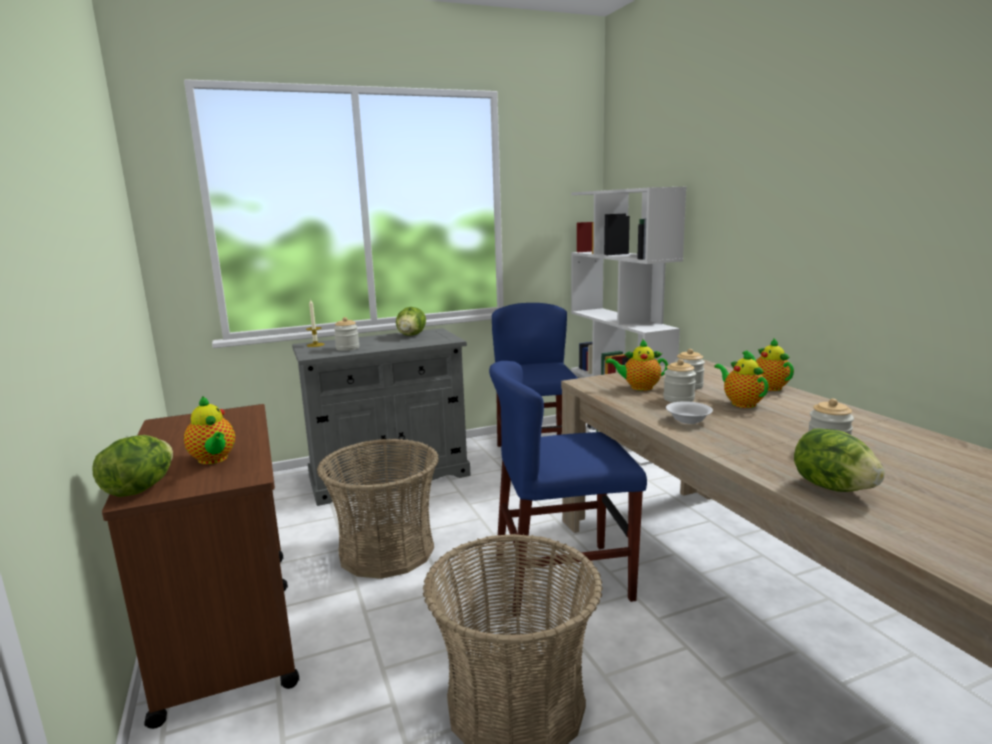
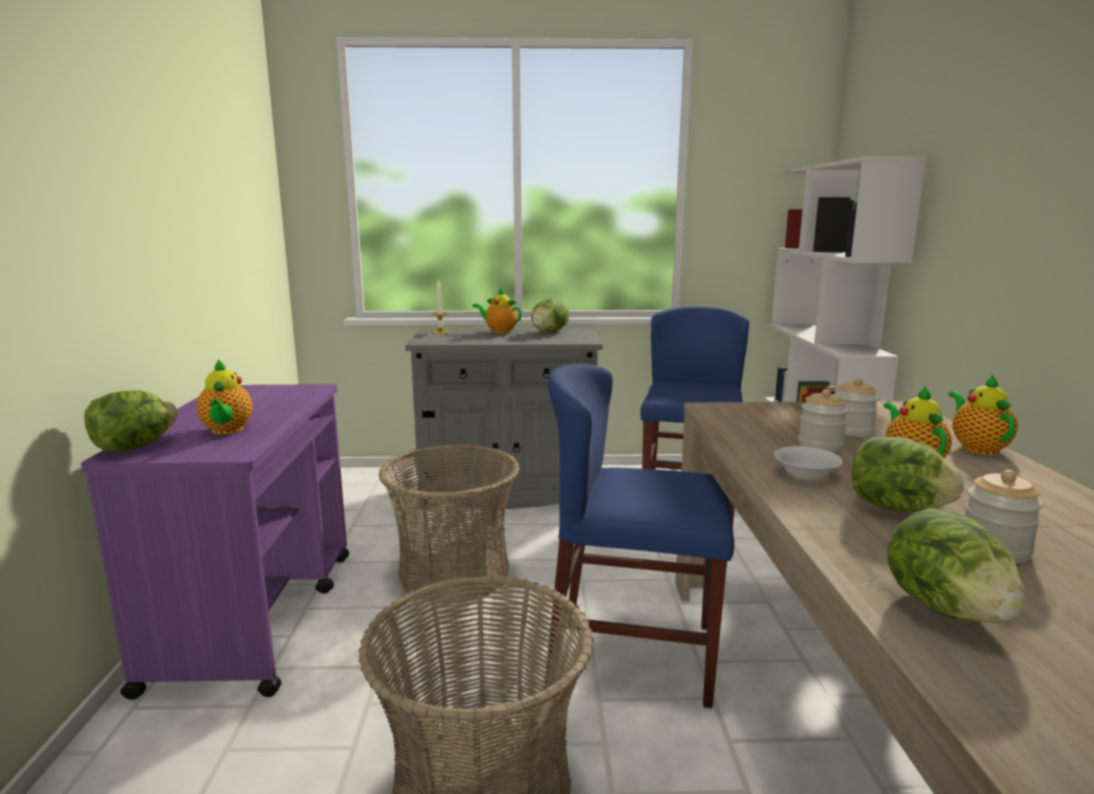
camera: 20 degrees right, 0 degrees up
(229, 627) = (257, 616): brown cart -> purple cart
(347, 348) = (467, 338): jar -> none
(639, 387) = (778, 423): teapot -> teapot (499, 332)
(758, 433) = (896, 508): none -> lettuce

